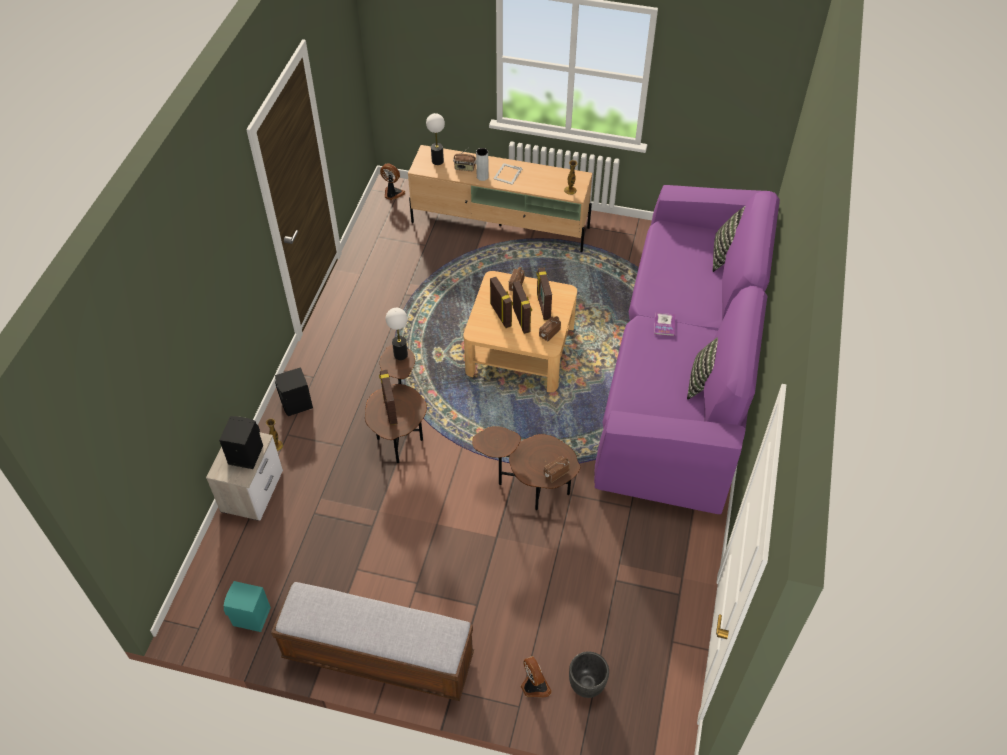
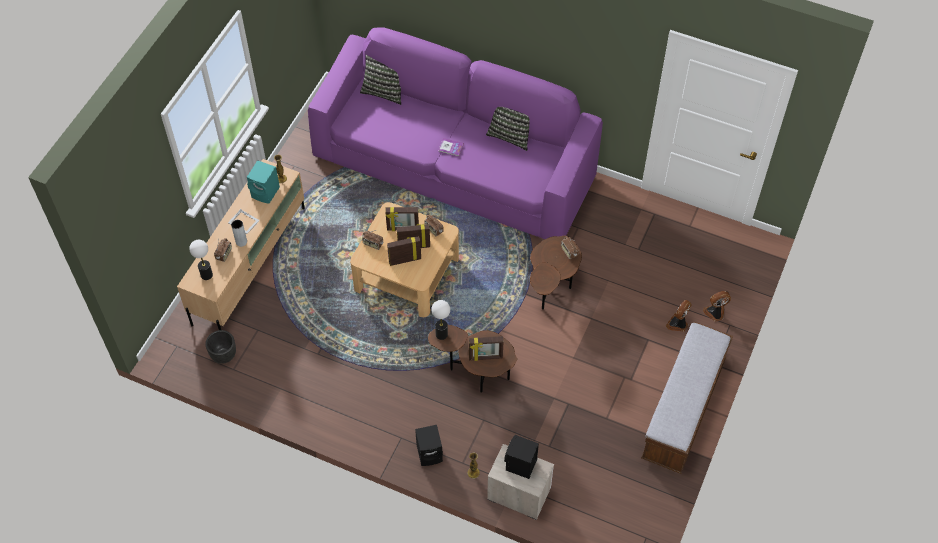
camera: 80 degrees left, 5 degrees up
(250, 618) = (640, 498): turquoise speaker -> turquoise speaker (266, 192)
(392, 194) = (175, 350): fan -> fan (678, 324)
(587, 685) = (717, 282): black planter -> black planter (224, 355)

